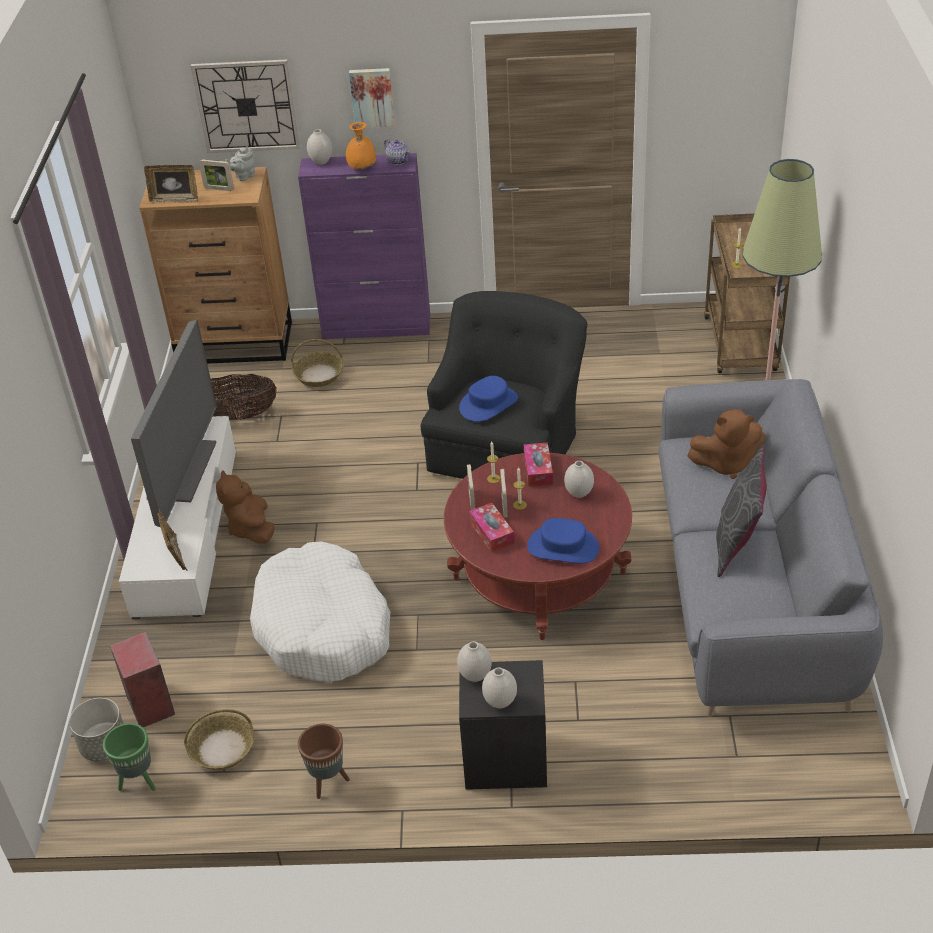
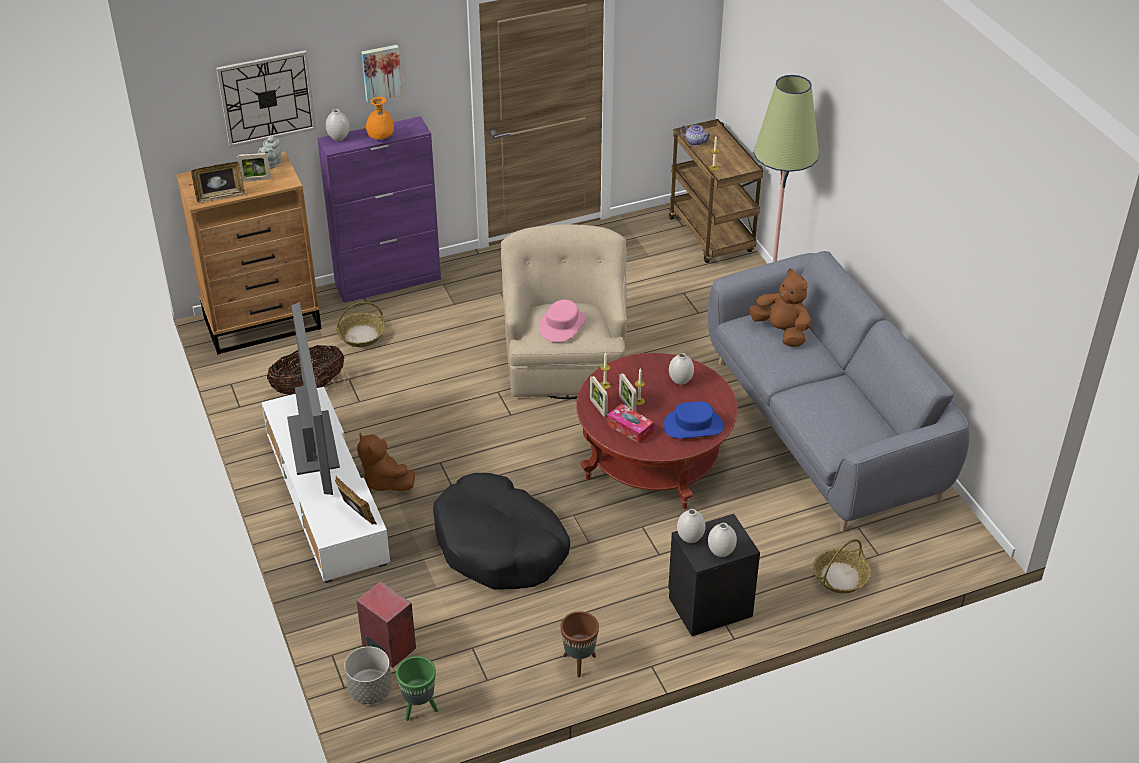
camera: 25 degrees left, 0 degrees up
(222, 749) = (474, 663): basket -> basket (840, 577)
(323, 627) = (500, 546): white dog bed -> black dog bed
(398, 160) = (409, 126): teapot -> teapot (695, 141)
(488, 404) = (562, 325): blue hat -> pink hat
(507, 444) = (565, 359): black armchair -> beige armchair
(538, 470) = (637, 370): tissue box -> none
(726, 464) = (782, 332): brown plush toy -> brown plush toy turned 105 degrees counterclockwise
(737, 544) = (824, 391): grey pillow -> none

